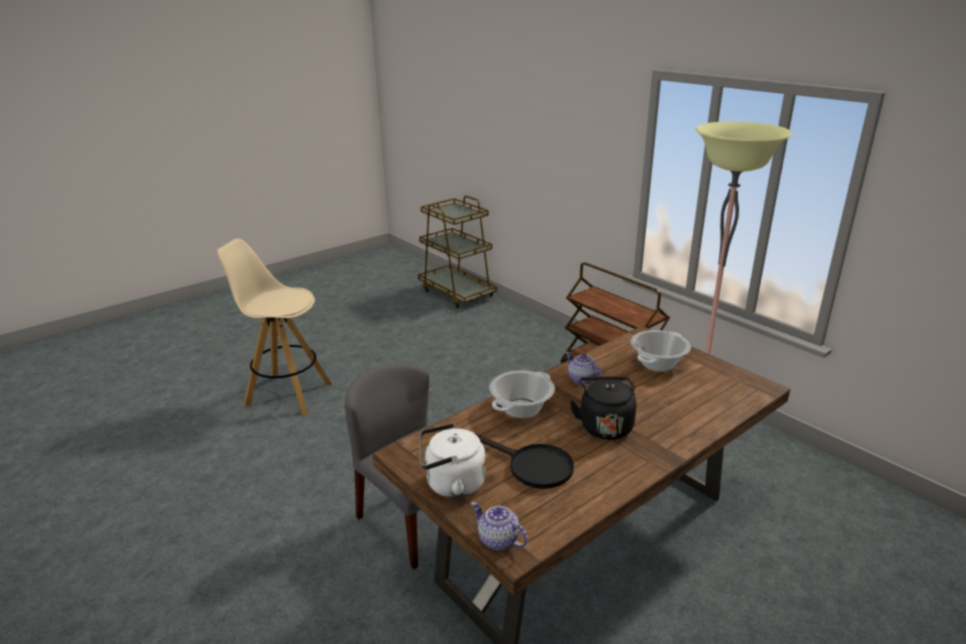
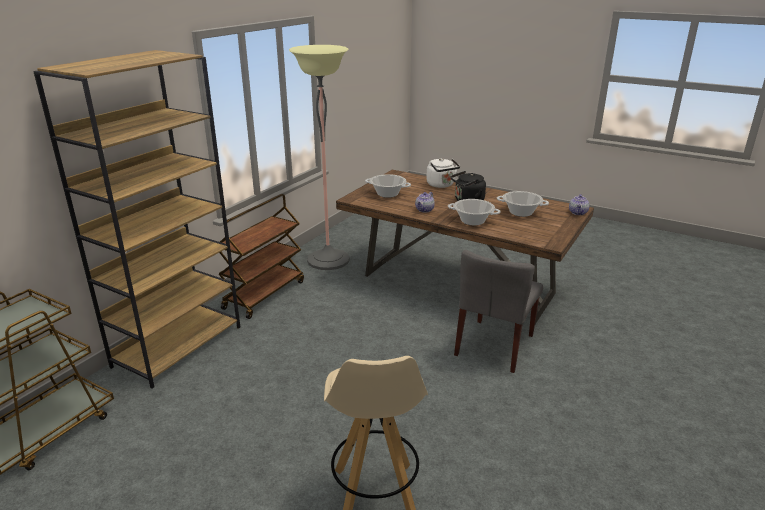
camera: 110 degrees left, 0 degrees up
(451, 484) = (558, 227): white kettle -> white kettle (441, 185)
(532, 331) = (178, 346): none -> brown bookcase
(532, 466) = (521, 212): black frying pan -> cooking pot

